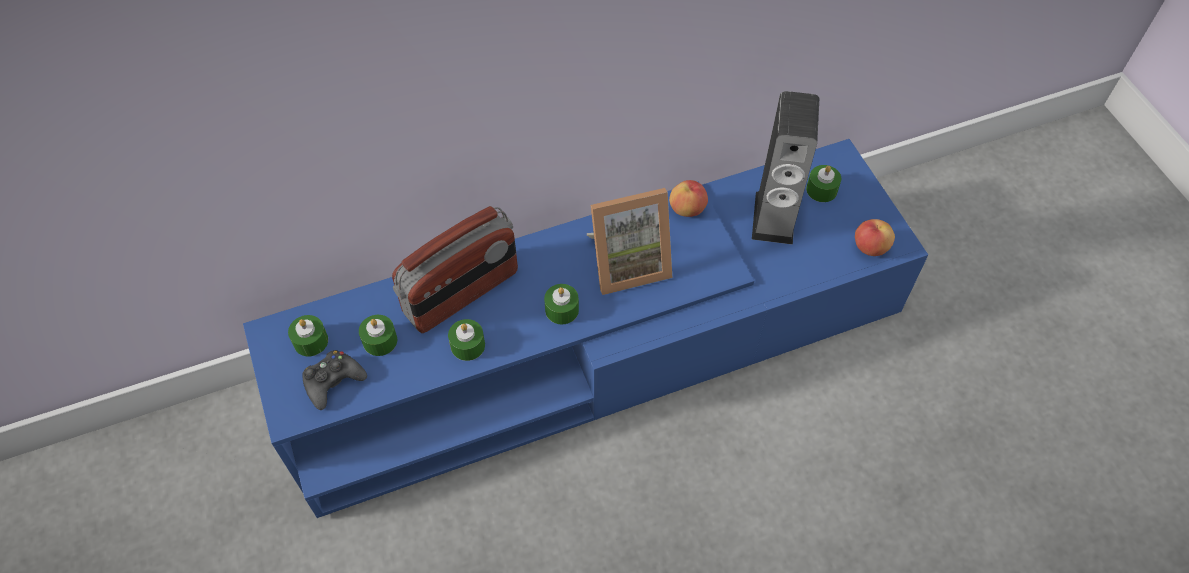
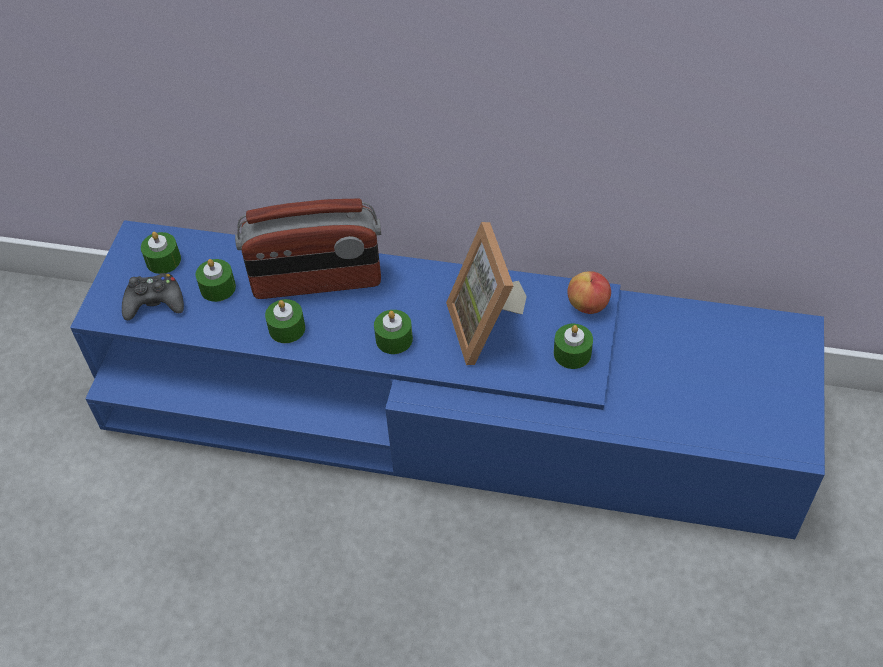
camera: 35 degrees right, 5 degrees down
(627, 263) = (489, 327): picture frame -> picture frame turned 60 degrees clockwise
(774, 217) = (676, 356): speaker -> none
(821, 190) = (750, 353): green candle -> green candle (572, 353)
(870, 247) = (760, 435): apple -> none

